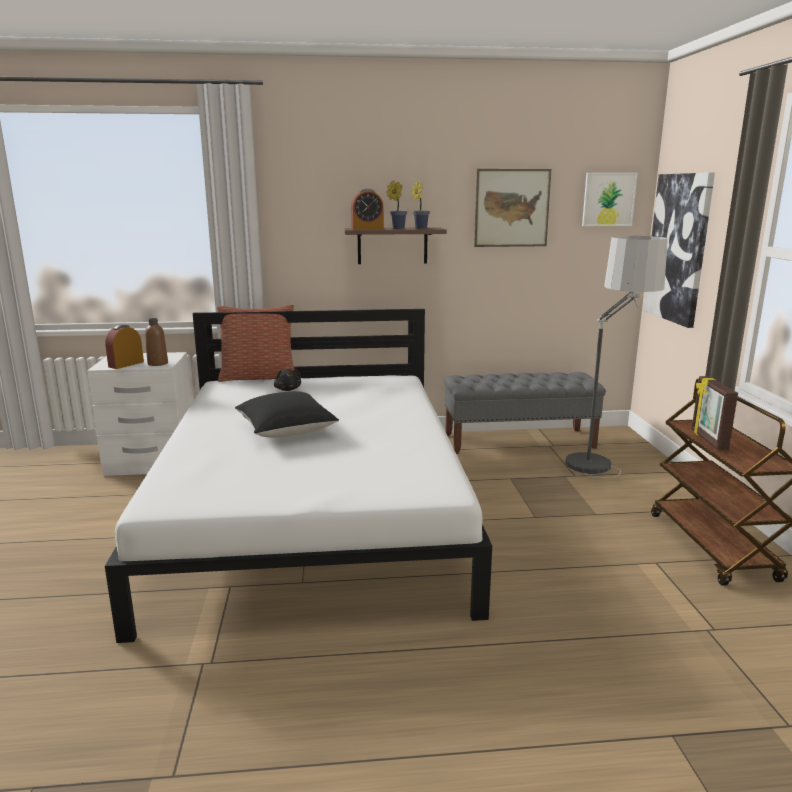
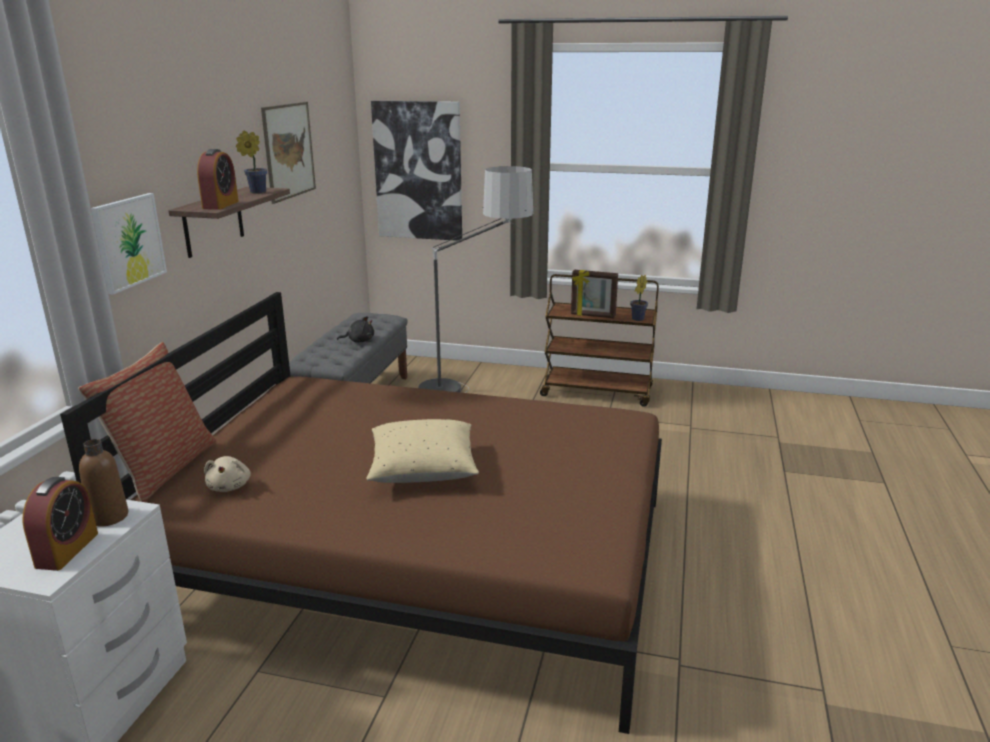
camera: 70 degrees left, 5 degrees up
(126, 364) = (67, 550): alarm clock -> alarm clock turned 135 degrees counterclockwise
(243, 392) = (230, 486): none -> beige plush toy
(286, 431) = (423, 470): black pillow -> beige pillow
(288, 389) = (257, 453): black plush toy -> black plush toy (359, 341)
(314, 513) = (418, 556): white bed -> brown bed
(397, 228) = (241, 197): potted plant -> potted plant (636, 319)
(608, 199) = (338, 129): picture -> picture (129, 242)

